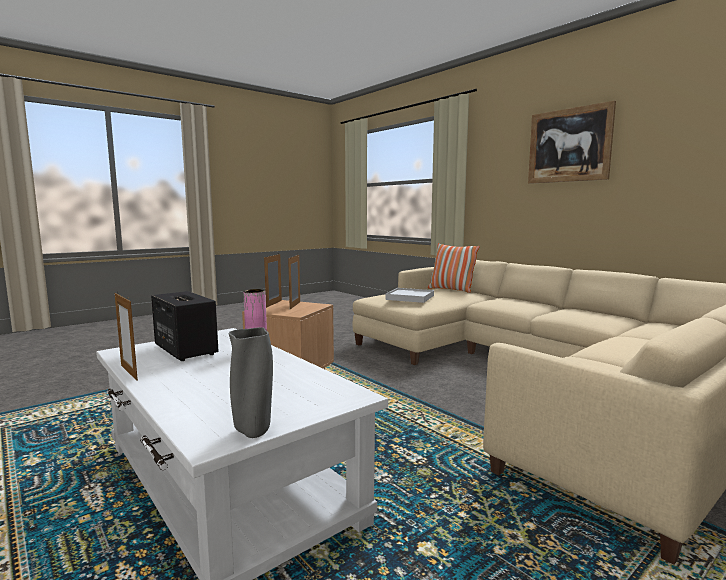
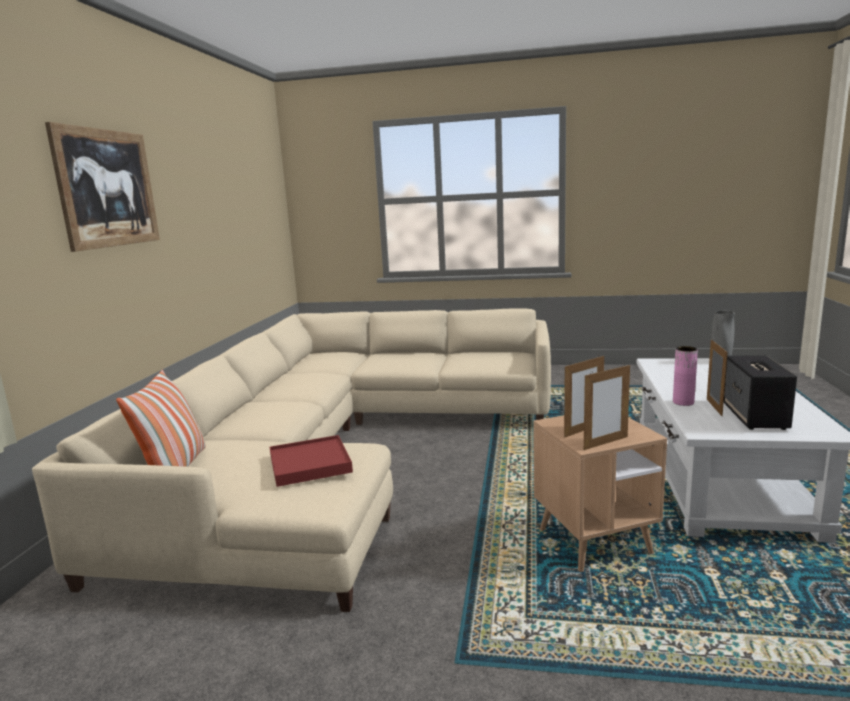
camera: 130 degrees left, 5 degrees up
(129, 372) = (806, 405): picture frame -> picture frame (714, 407)
(410, 297) = (310, 464): white tray -> red tray

